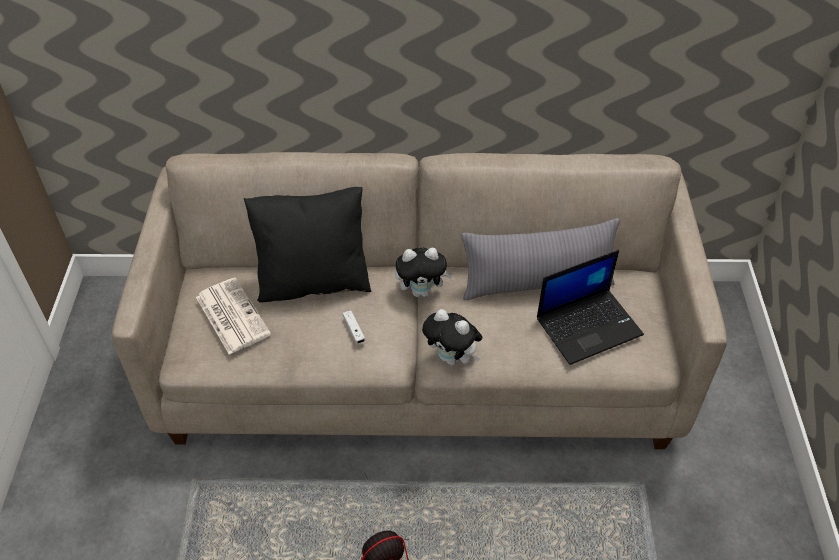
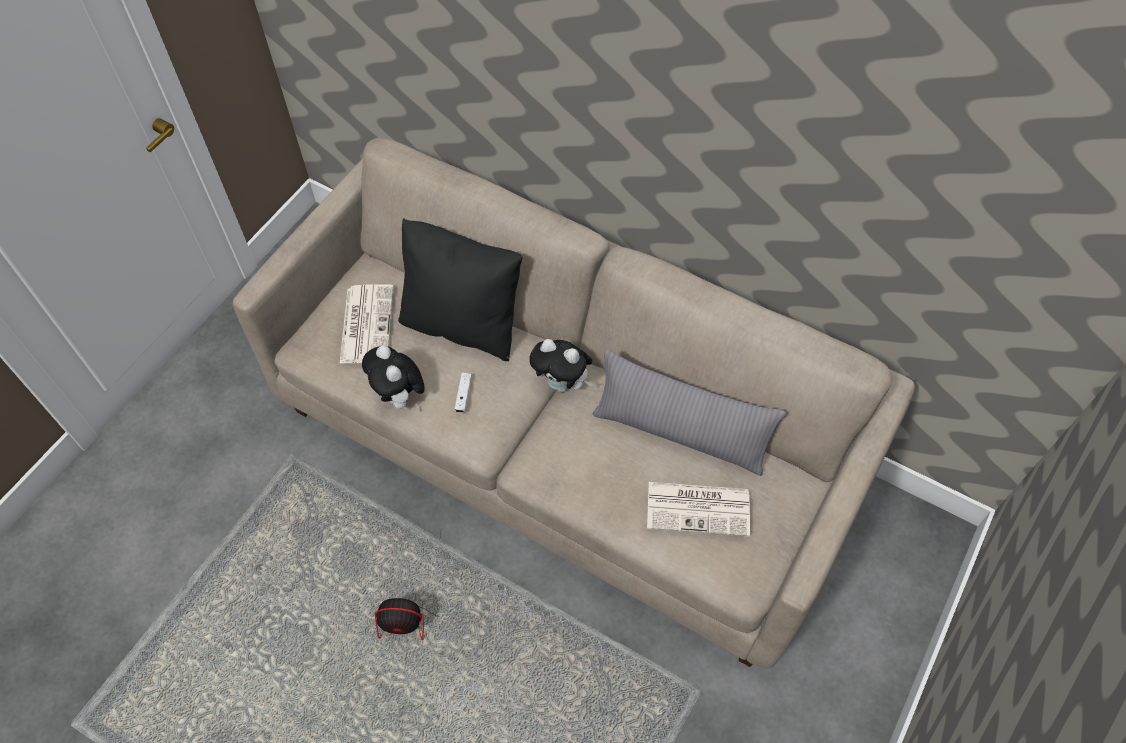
camera: 30 degrees right, 10 degrees up
(452, 358) = (541, 472): plush toy -> plush toy (399, 397)
(589, 325) = (699, 508): laptop -> newspaper

